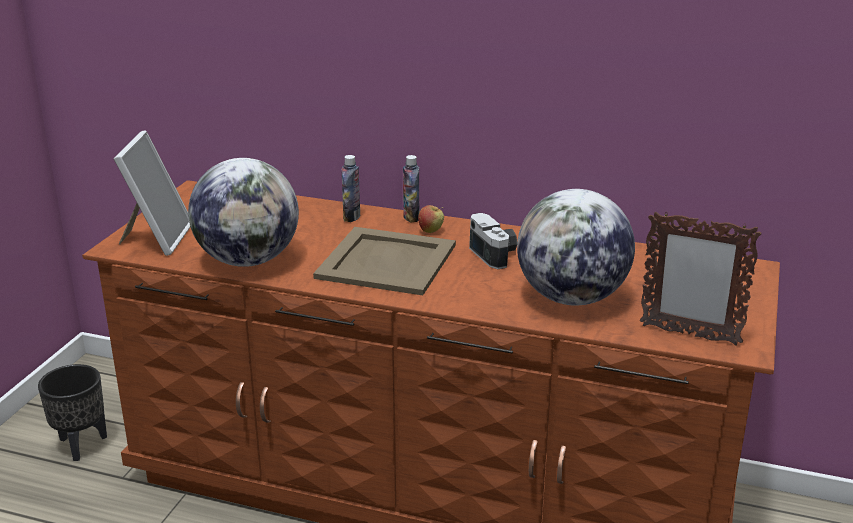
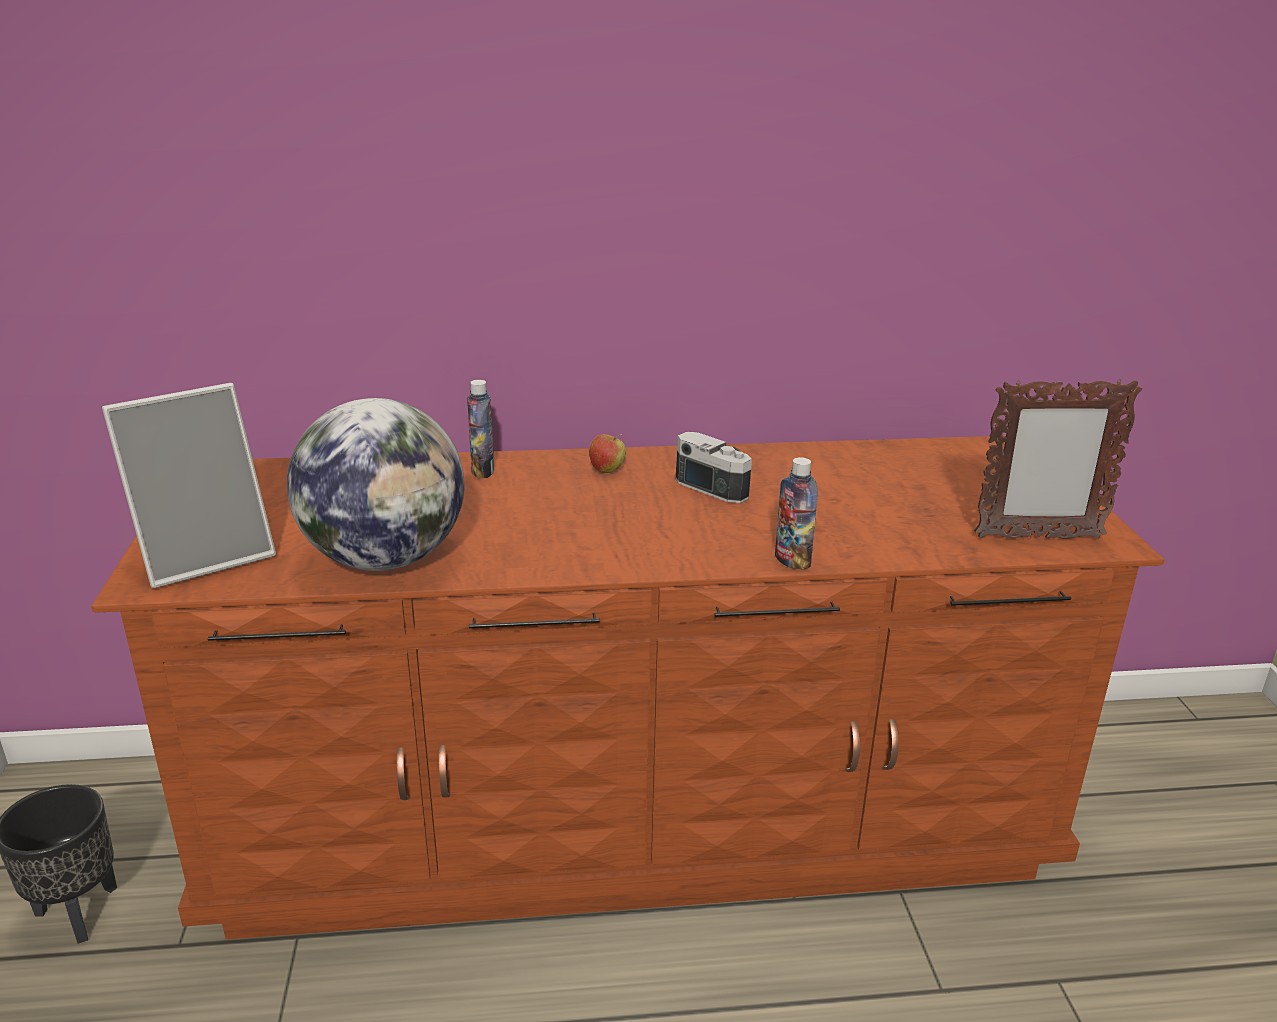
camera: 25 degrees left, 0 degrees up
(156, 238) = (206, 555): picture frame -> picture frame turned 75 degrees clockwise
(386, 261) = (586, 520): beige tray -> none
(411, 217) = (564, 457): bottle -> bottle (792, 561)
(571, 298) = (864, 521): globe -> none

